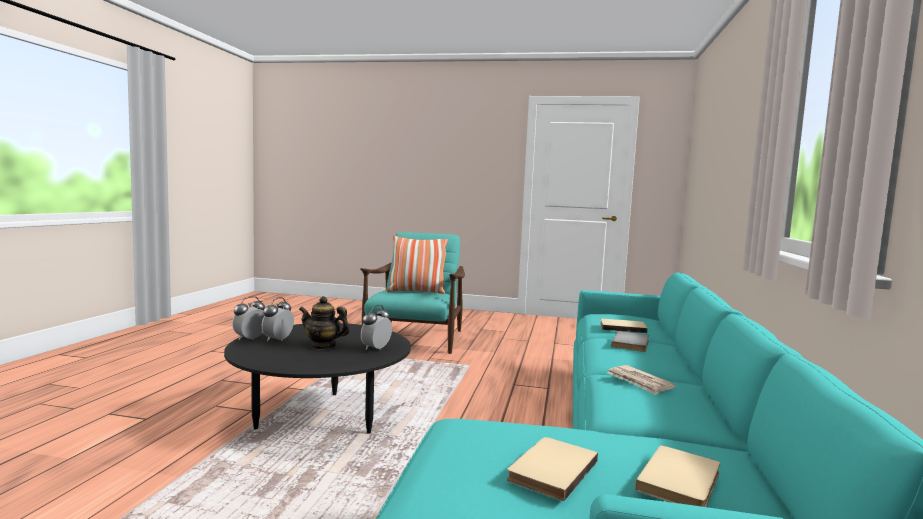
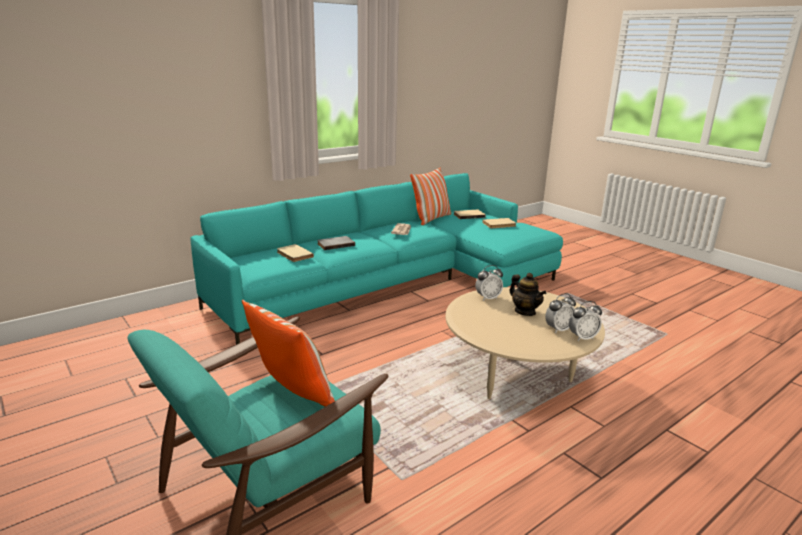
camera: 140 degrees left, 15 degrees up
(320, 418) = (516, 376): black coffee table -> beige coffee table
(715, 445) = (431, 219): none -> pillow

